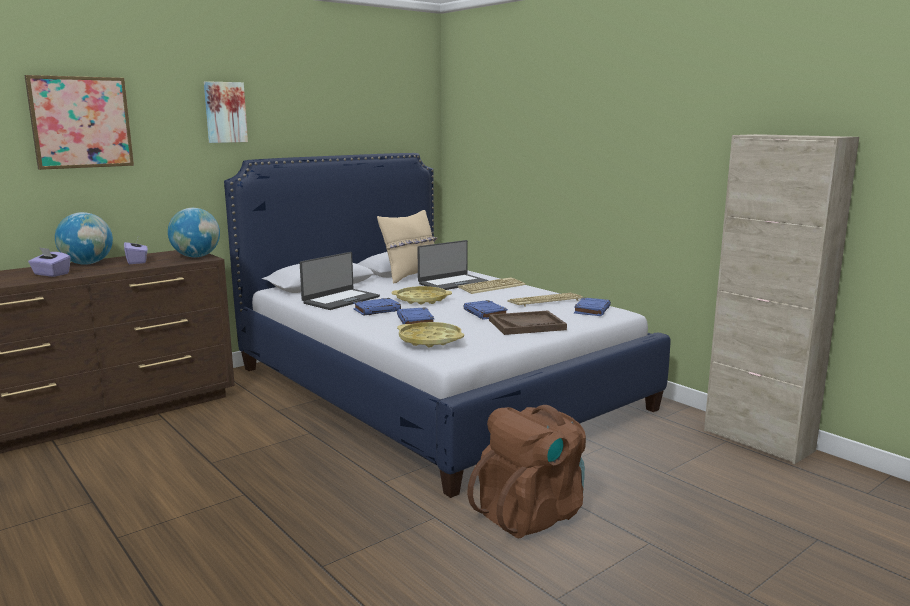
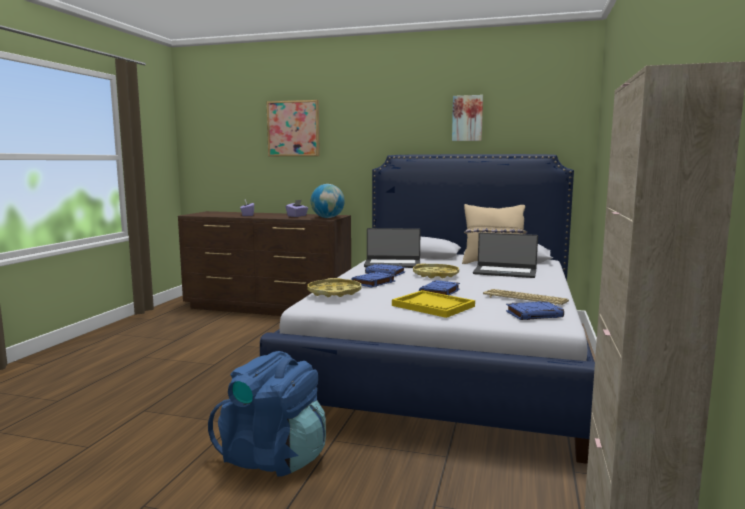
camera: 55 degrees right, 5 degrees down
(87, 264) = (278, 214): globe -> none
(225, 112) = (382, 120): picture -> picture (467, 118)
(491, 286) = (524, 280): keyboard -> none
(527, 325) = (433, 306): brown tray -> yellow tray
(531, 513) = (274, 457): brown backpack -> blue backpack

